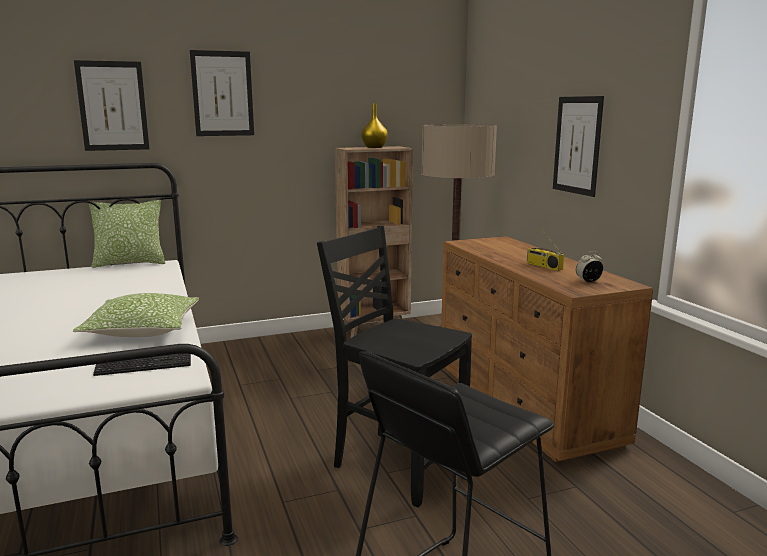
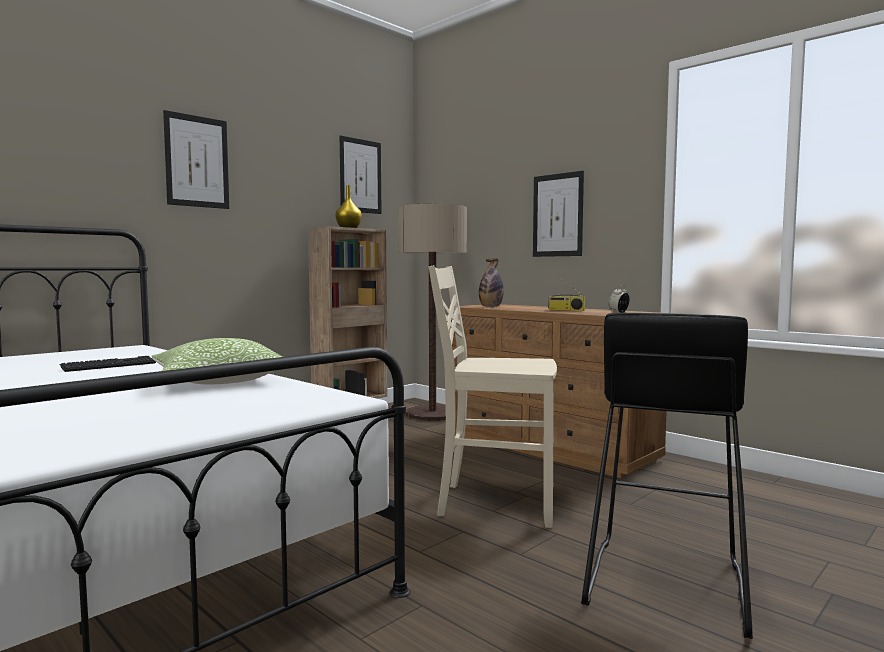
camera: 25 degrees left, 10 degrees down
(113, 106) = (70, 160): picture -> picture (360, 176)
(130, 263) = (88, 349): pillow -> none
(144, 365) = (281, 397): keyboard -> keyboard (109, 366)
(397, 464) = (494, 503): black chair -> beige chair
(483, 247) = (490, 307): none -> bottle

